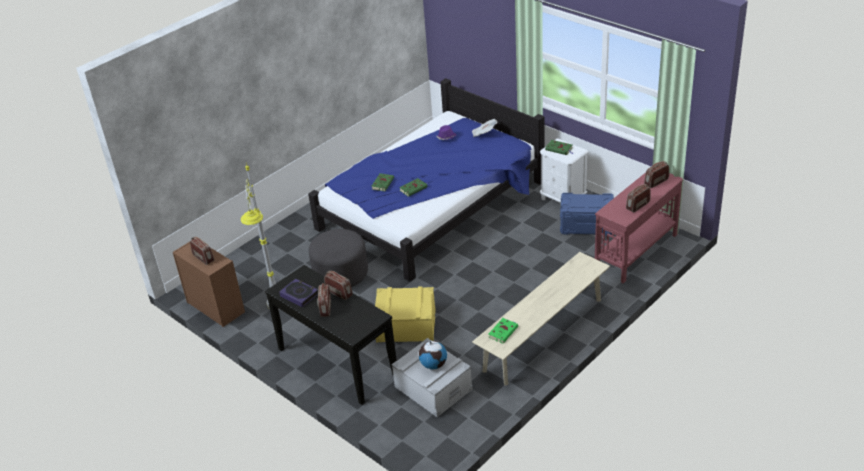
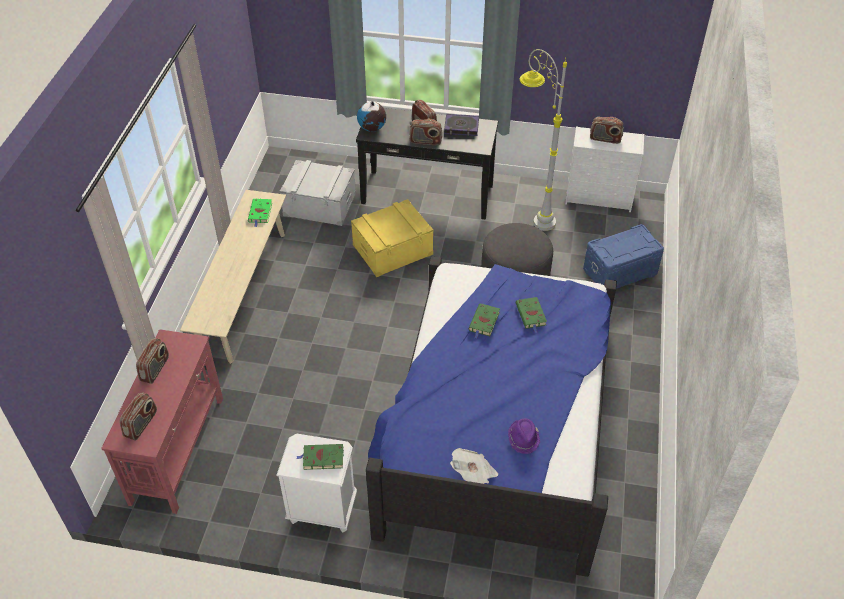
camera: 145 degrees right, 10 degrees up
(215, 307) = (599, 198): brown dresser -> white dresser
(433, 364) = (315, 180): globe -> globe (372, 128)
(586, 225) = (264, 471): blue storage box -> blue storage box (620, 272)

